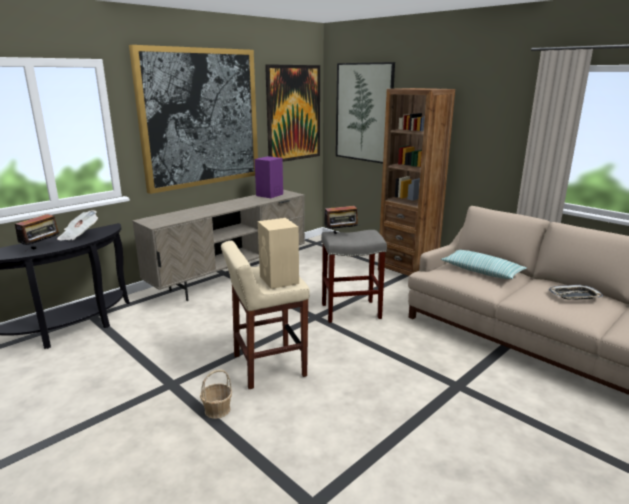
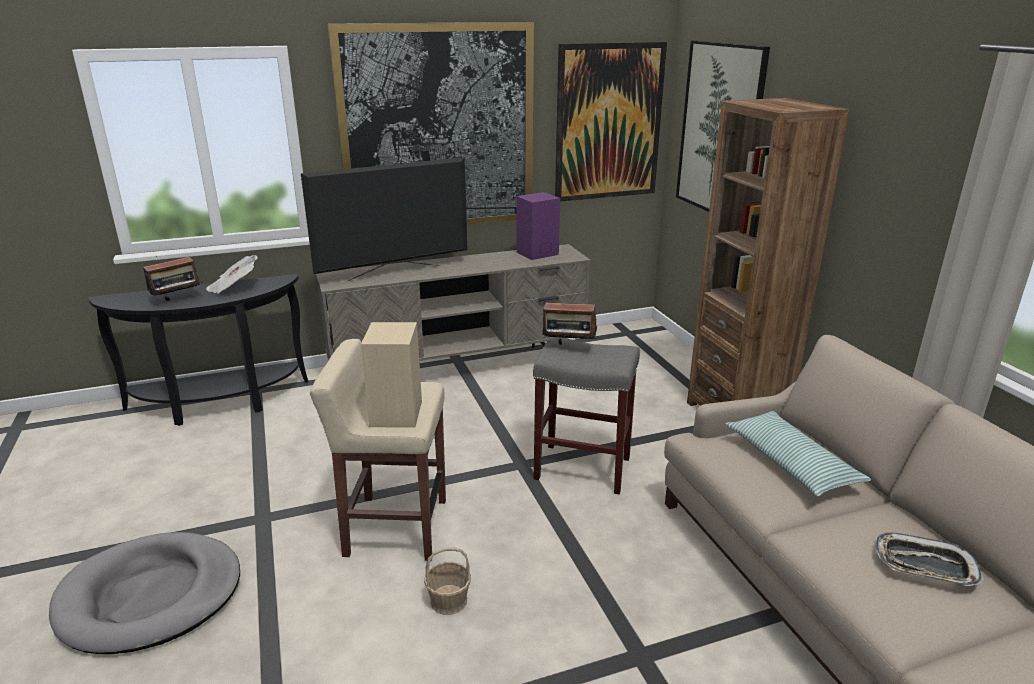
camera: 25 degrees right, 5 degrees up
(129, 450) = (150, 596): none -> grey dog bed
(190, 214) = (394, 273): none -> television
(217, 410) = (282, 575): basket -> basket (448, 600)

